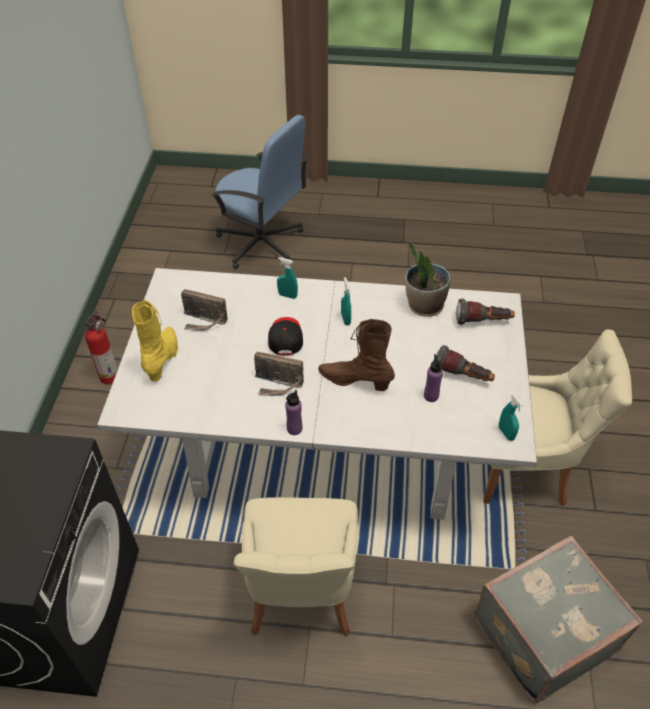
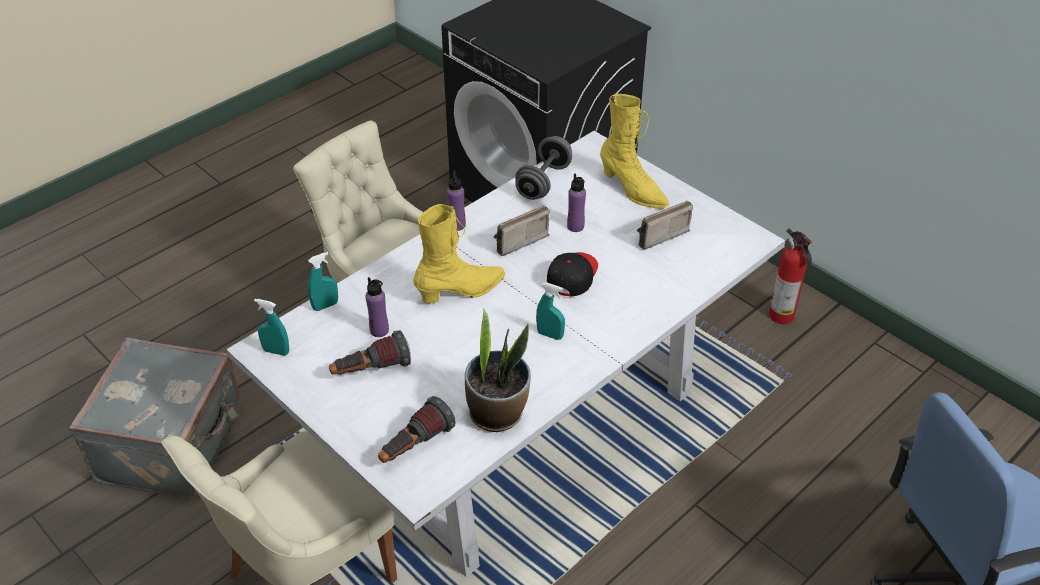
camera: 130 degrees right, 5 degrees down
(196, 412) = (543, 182): none -> grey dumbbell
(233, 365) = (575, 226): none -> purple bottle
(285, 338) = (572, 276): black cap -> black cap turned 105 degrees counterclockwise
(287, 295) = (635, 312): turquoise spray bottle -> turquoise spray bottle (325, 306)
(355, 380) = (461, 291): brown boot -> yellow boot

